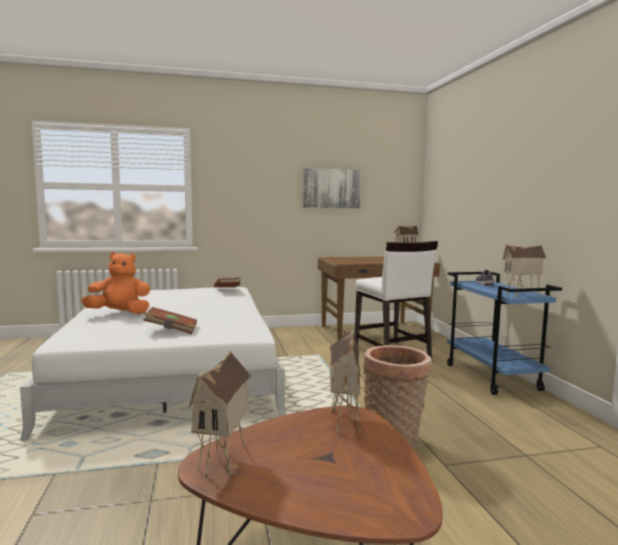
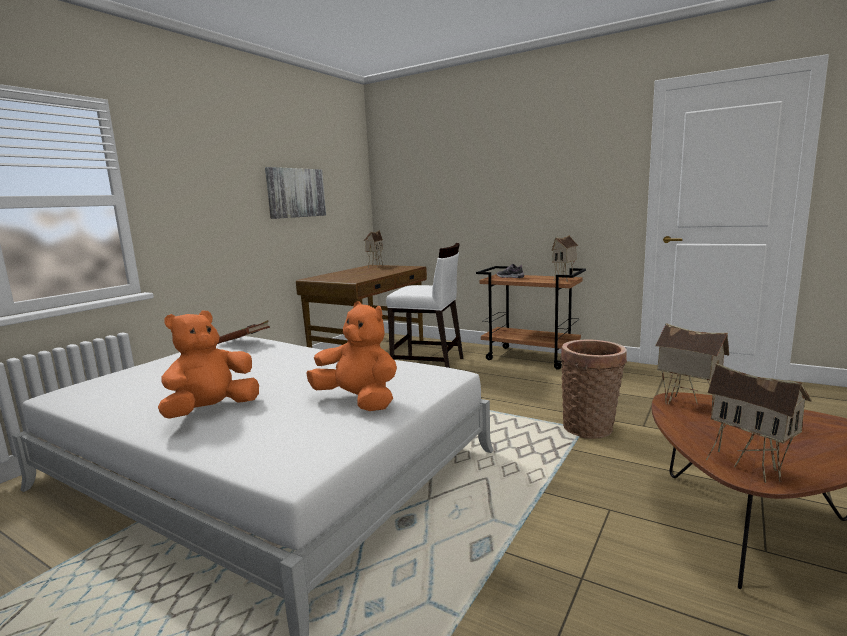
camera: 45 degrees left, 5 degrees up
(171, 330) = (358, 401): brown book -> orange plush toy
(493, 377) = (531, 358): blue cart -> brown cart

